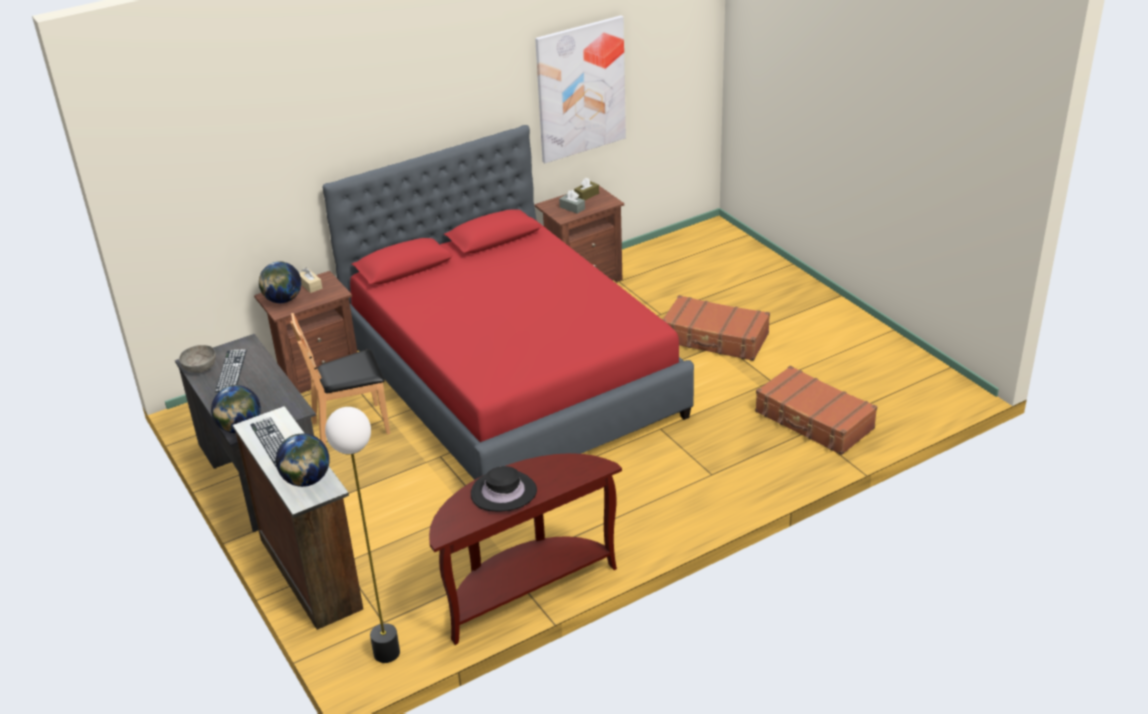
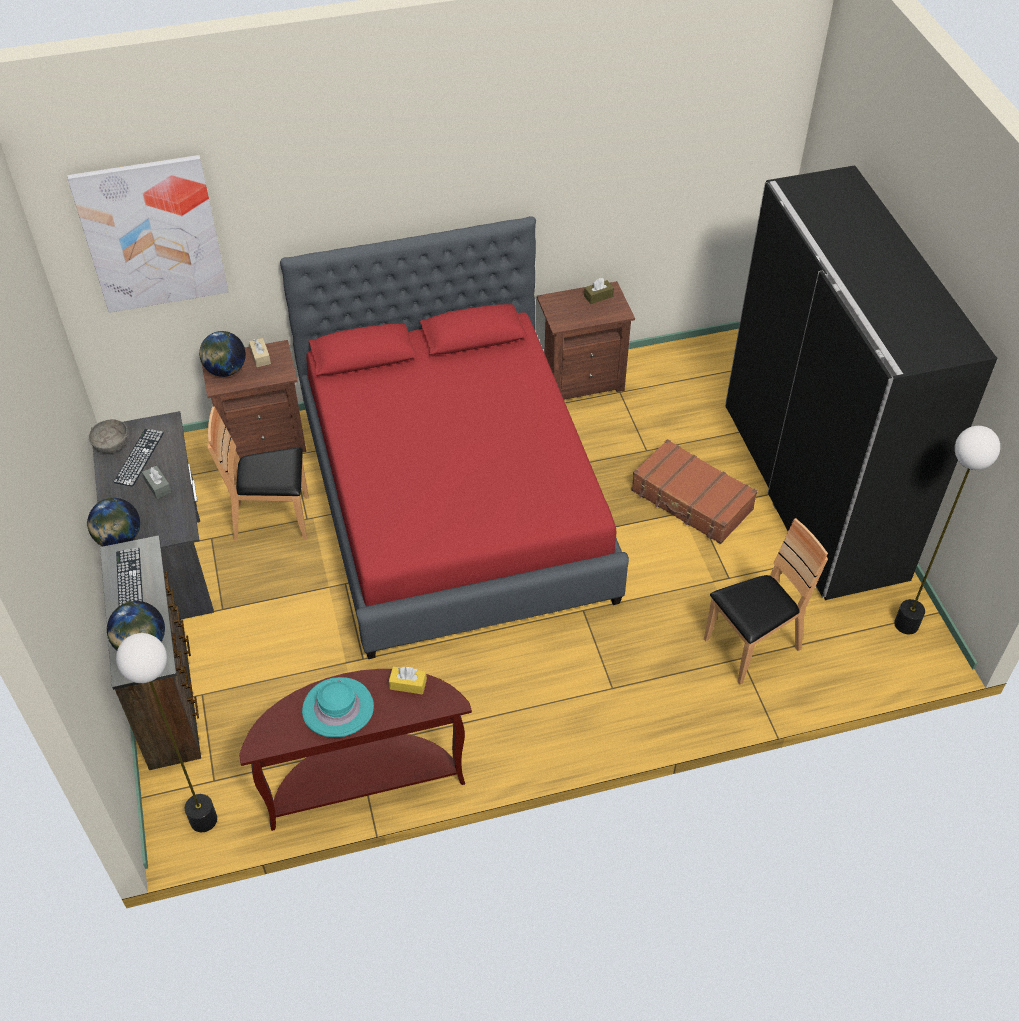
camera: 15 degrees right, 15 degrees up
(503, 493) = (338, 709): black hat -> turquoise hat
(557, 463) = (408, 684): none -> yellow tissue box
(572, 208) = (575, 311): grey tissue box -> grey tissue box (158, 486)
(580, 89) = (608, 181): picture -> picture (152, 234)
(809, 311) = (812, 490): none -> black wardrobe
(813, 421) = (752, 646): brown suitcase -> brown chair
(929, 379) = (906, 624): none -> floor lamp

